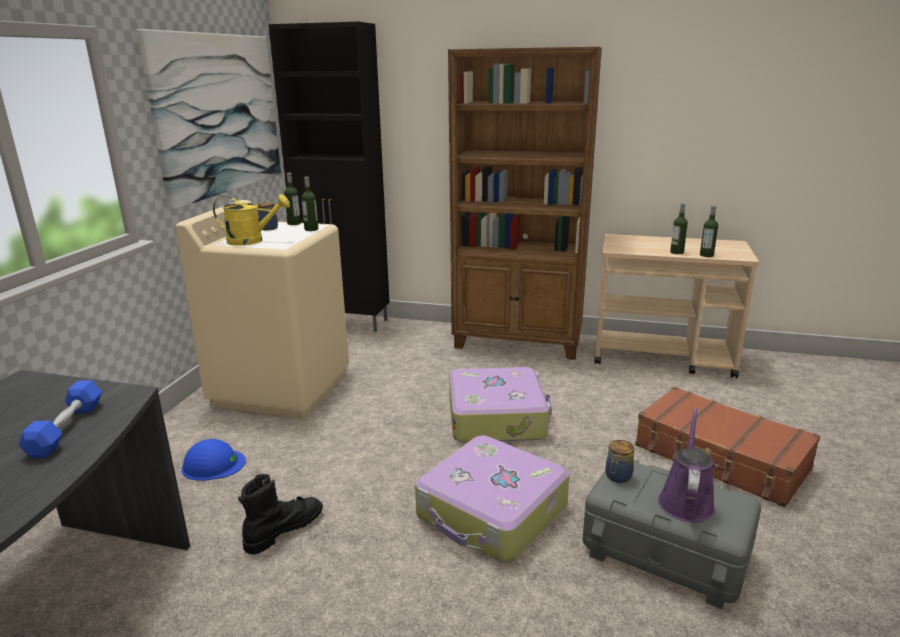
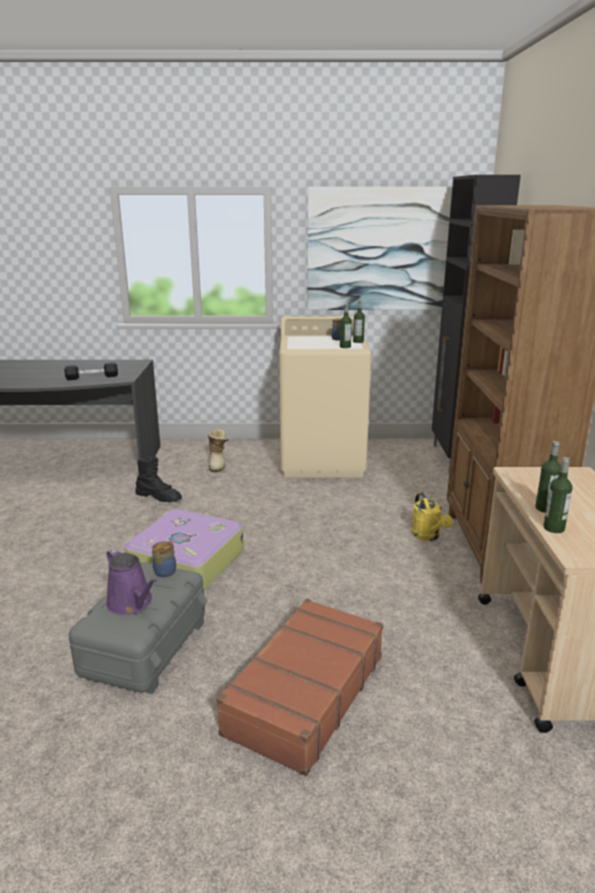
camera: 75 degrees right, 0 degrees up
(67, 428) = (92, 377): blue dumbbell -> black dumbbell
(213, 464) = (218, 464): blue hard hat -> boot
(252, 241) = (302, 340): yellow watering can -> yellow watering can (428, 536)
(497, 417) = (323, 551): suitcase -> none
(685, 500) = (132, 603): purple watering can -> purple watering can turned 45 degrees clockwise

